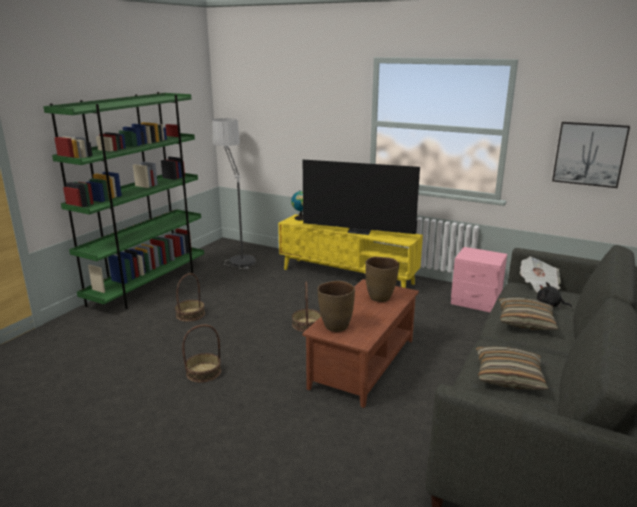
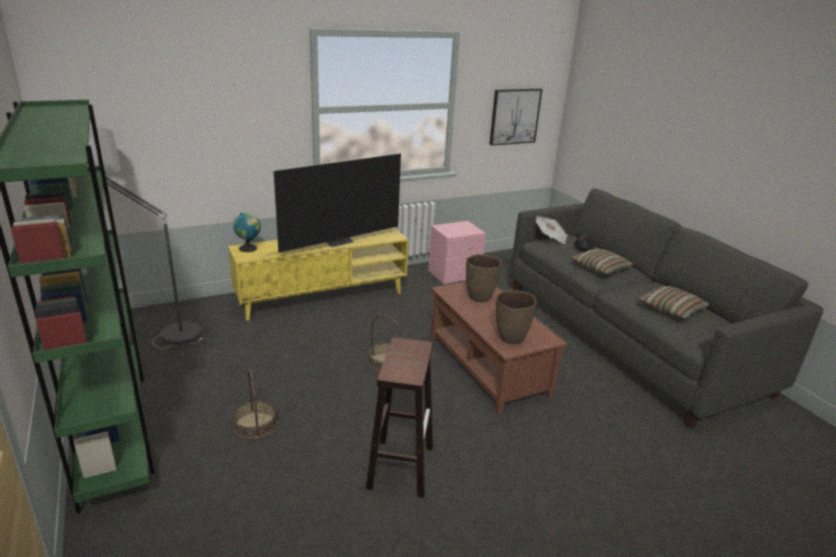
camera: 55 degrees left, 5 degrees up
(203, 372) = (400, 466): basket -> brown stool

